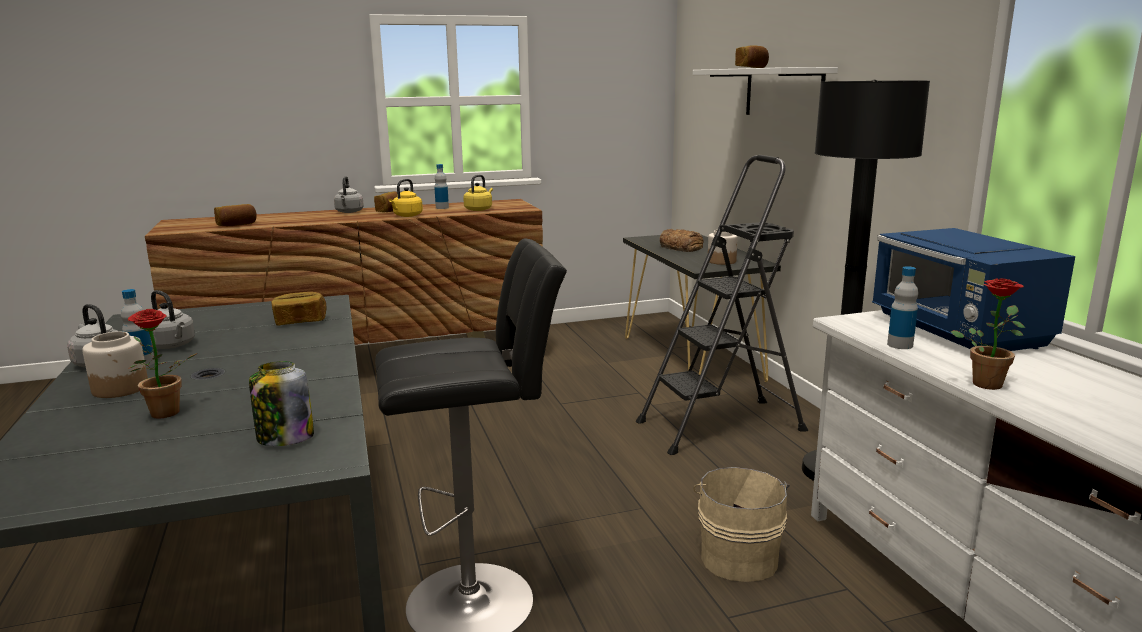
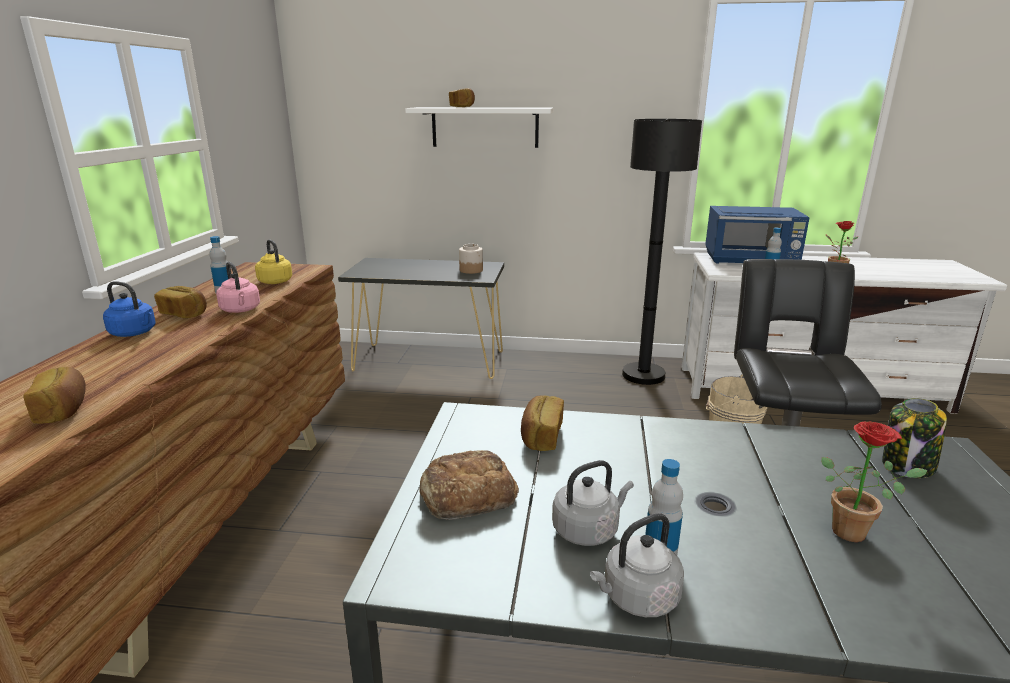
camera: 65 degrees left, 5 degrees up
(121, 388) = (759, 569): jar -> none
(349, 212) = (135, 333): grey kettle -> blue kettle
(406, 216) = (241, 310): yellow kettle -> pink kettle
(681, 247) = (408, 270): bread -> bread (466, 494)
(722, 425) = (555, 385): step ladder -> none

